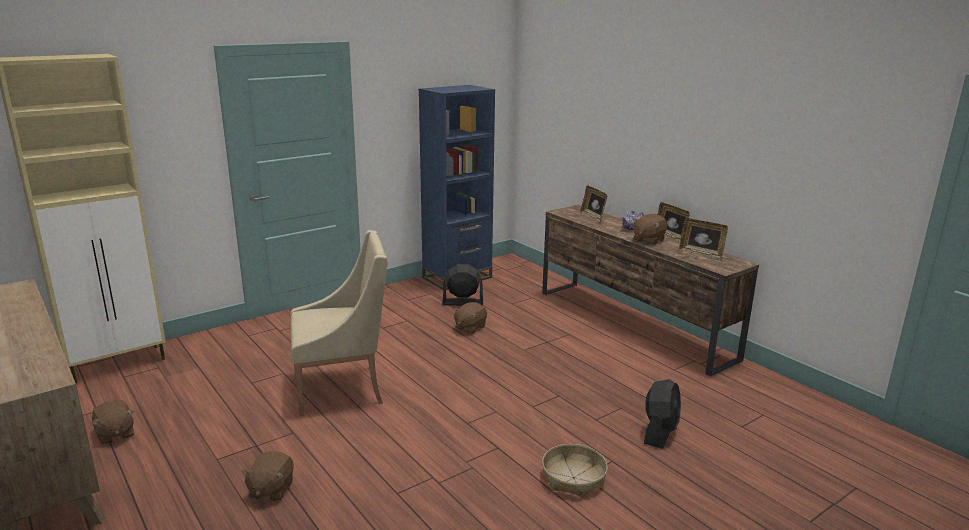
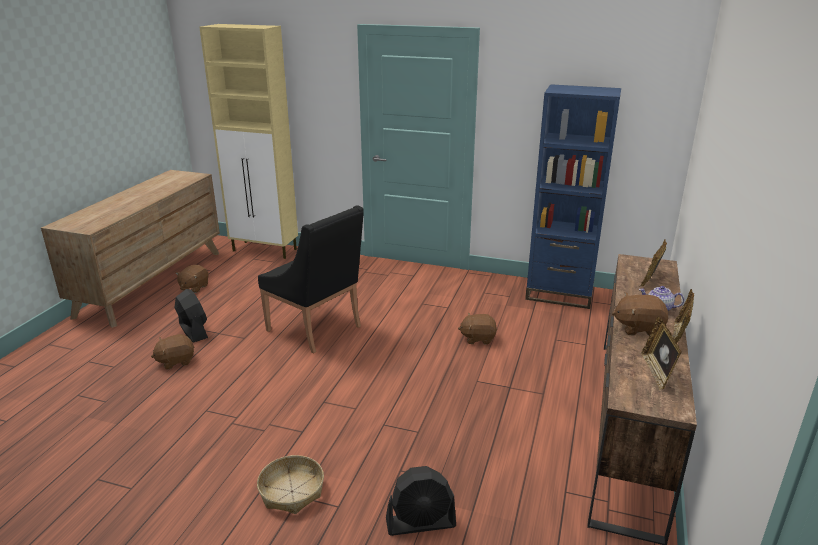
camera: 55 degrees right, 5 degrees up
(343, 388) = (317, 329): beige armchair -> black armchair
(462, 302) = (517, 316): black fan -> black fan (193, 331)

